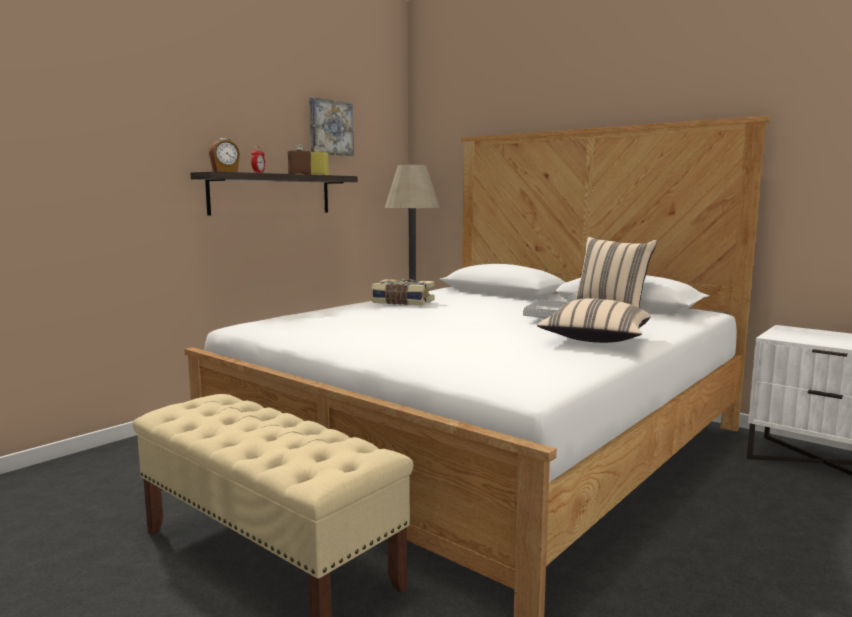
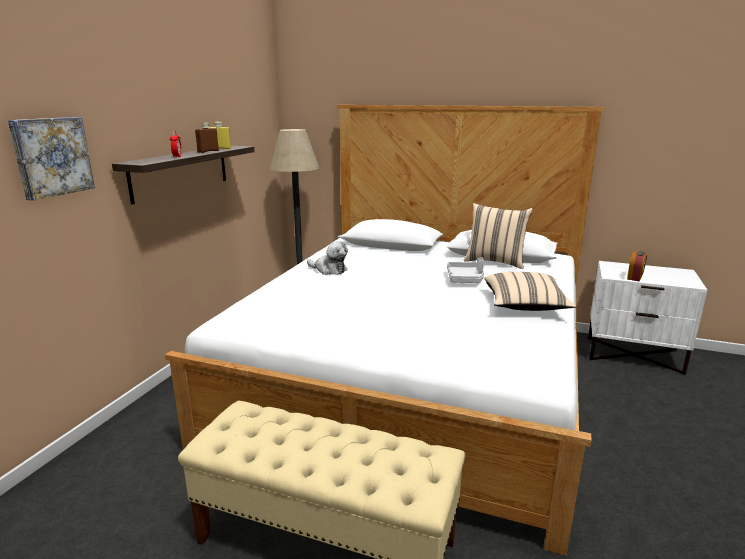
camera: 20 degrees left, 10 degrees up
(225, 172) = (148, 161): alarm clock -> alarm clock (635, 278)
(330, 128) = (221, 99): picture -> picture (51, 156)
(403, 303) = (329, 270): book -> plush toy

